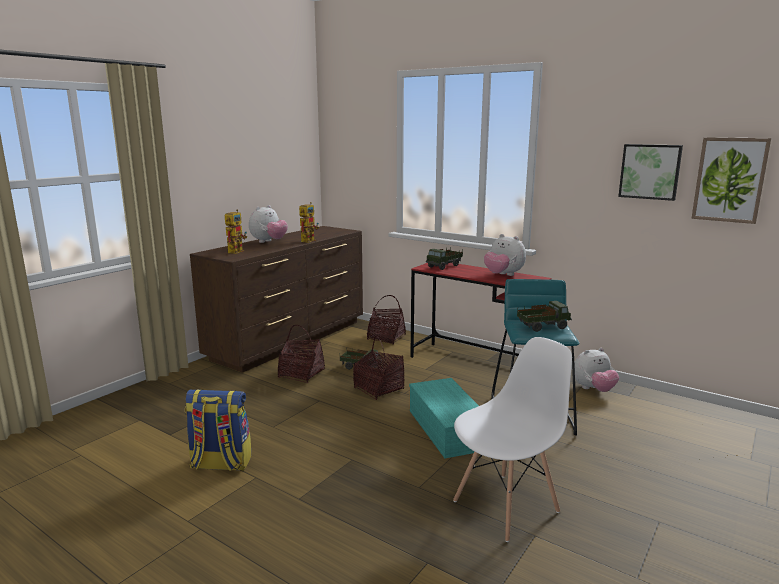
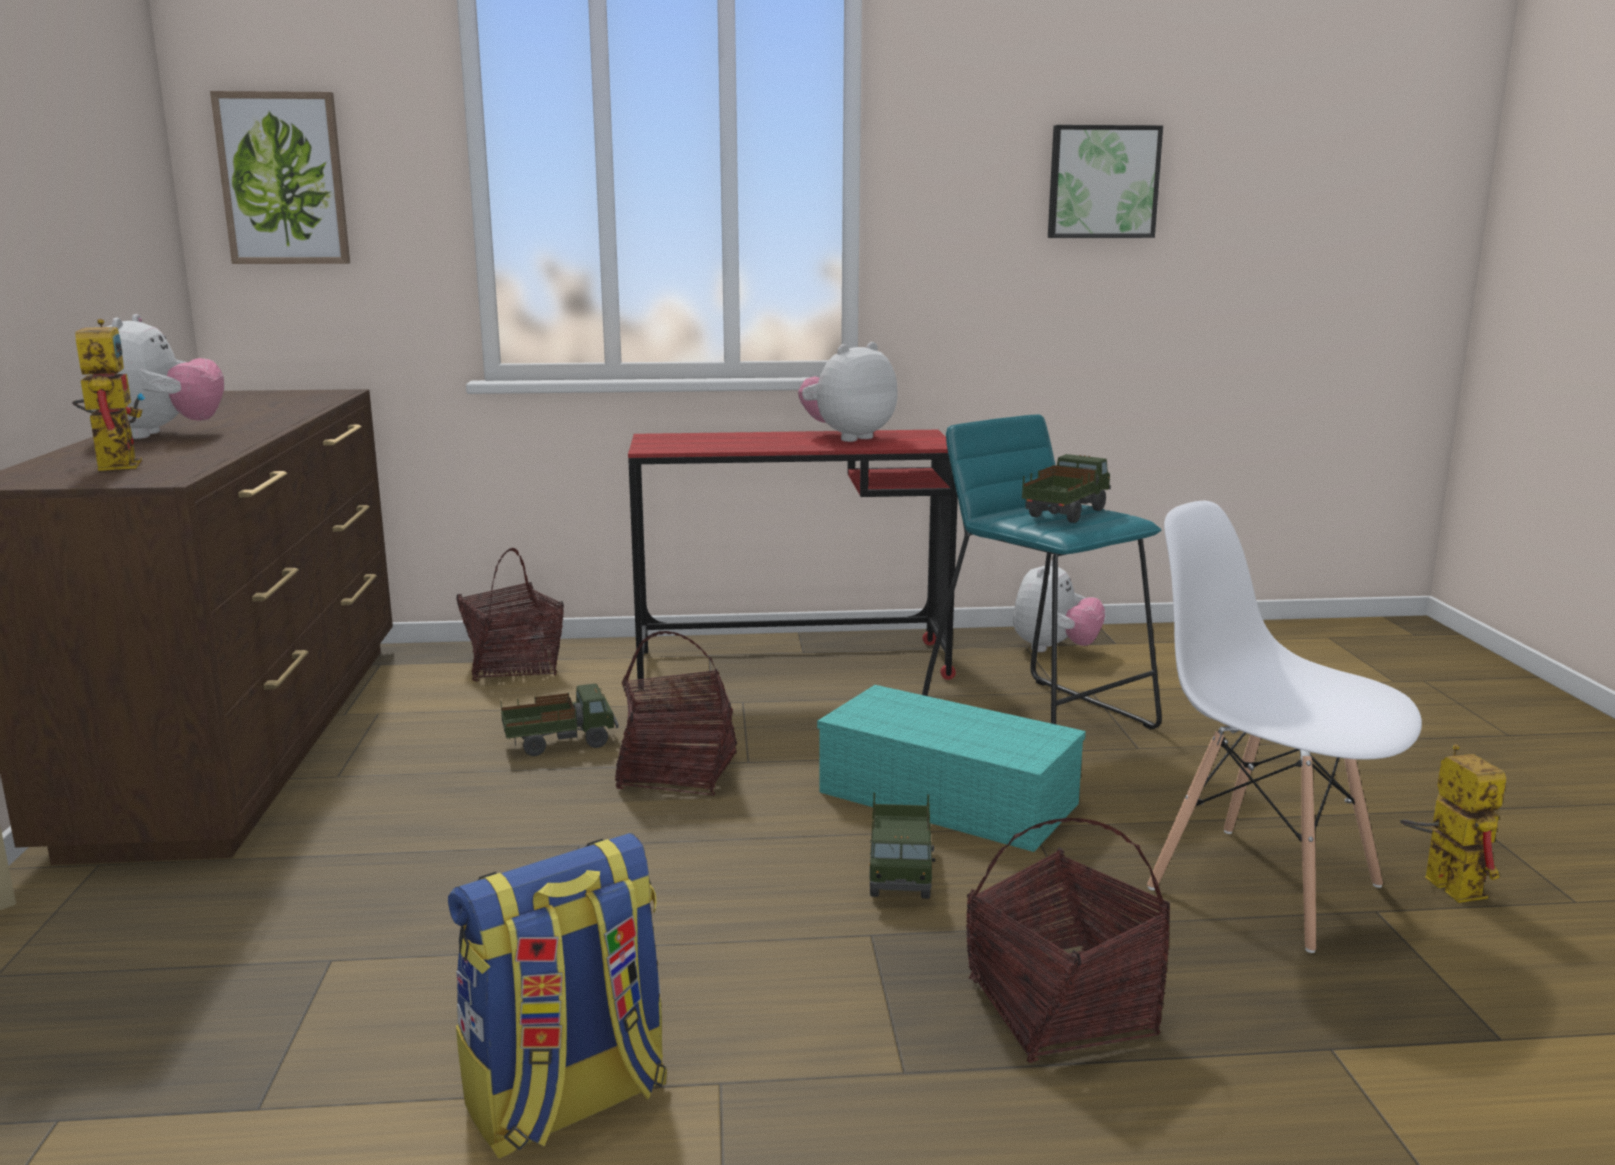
camera: 40 degrees left, 0 degrees up
(301, 374) = (425, 803): basket -> basket (1059, 1008)
(309, 240) = (281, 418): toy robot -> toy robot (1441, 882)
(444, 266) = (690, 440): toy truck -> toy truck (901, 873)
(503, 275) = (847, 437): plush toy -> plush toy turned 135 degrees clockwise
(506, 506) = (1262, 885): white chair -> white chair turned 60 degrees counterclockwise
(729, 180) = (1239, 192): picture -> picture (283, 179)

